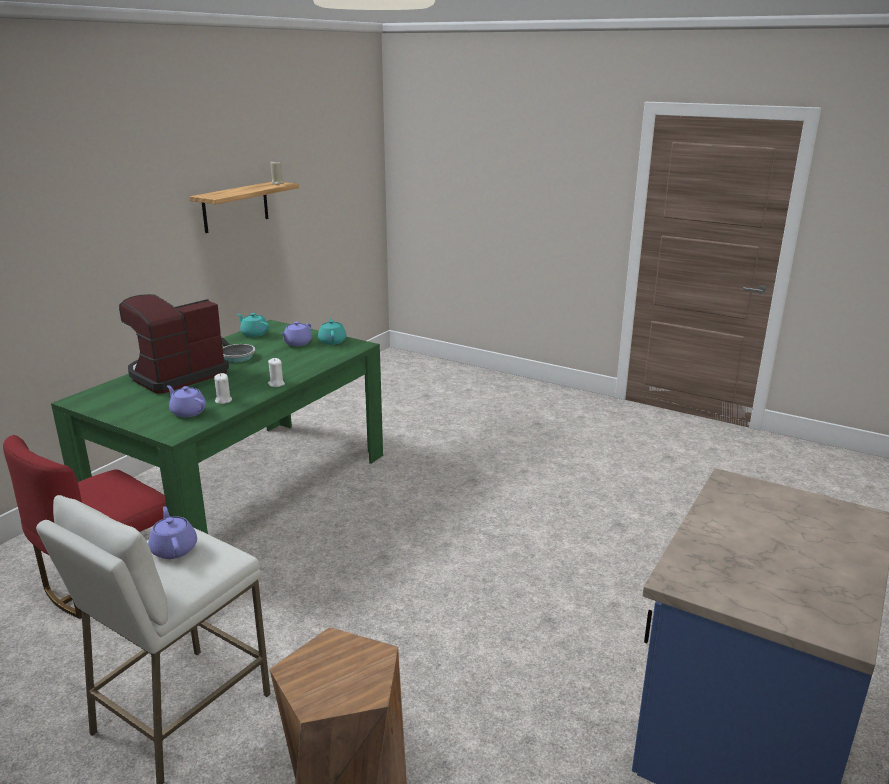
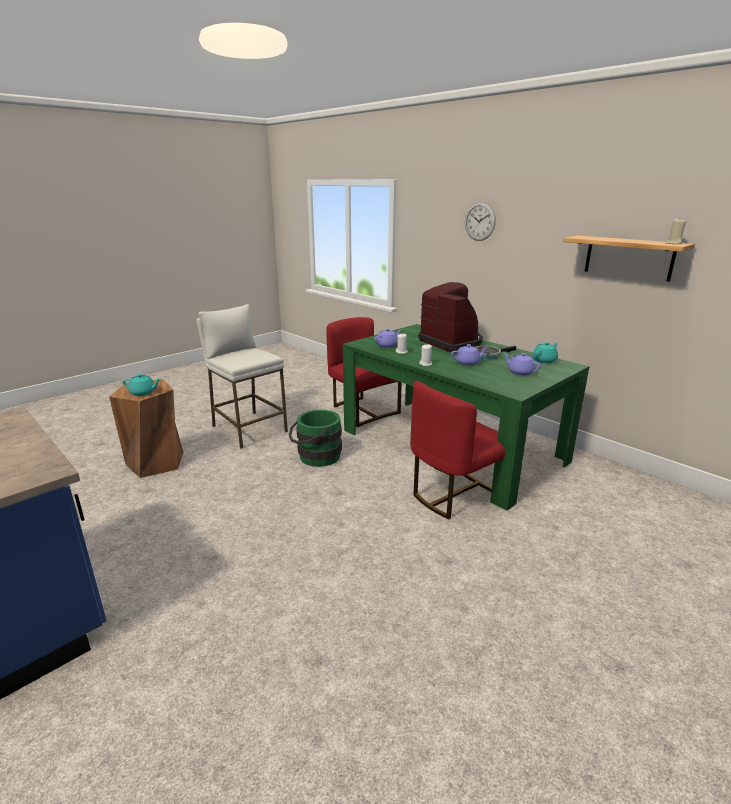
camera: 105 degrees right, 0 degrees up
(62, 208) = (480, 221): none -> wall clock
(174, 549) = (254, 355): purple teapot -> purple teapot (468, 363)
(291, 596) = (315, 457): none -> green bucket
(332, 341) = (527, 384): turquoise teapot -> turquoise teapot (143, 392)
(362, 482) = (455, 494): none -> red chair

